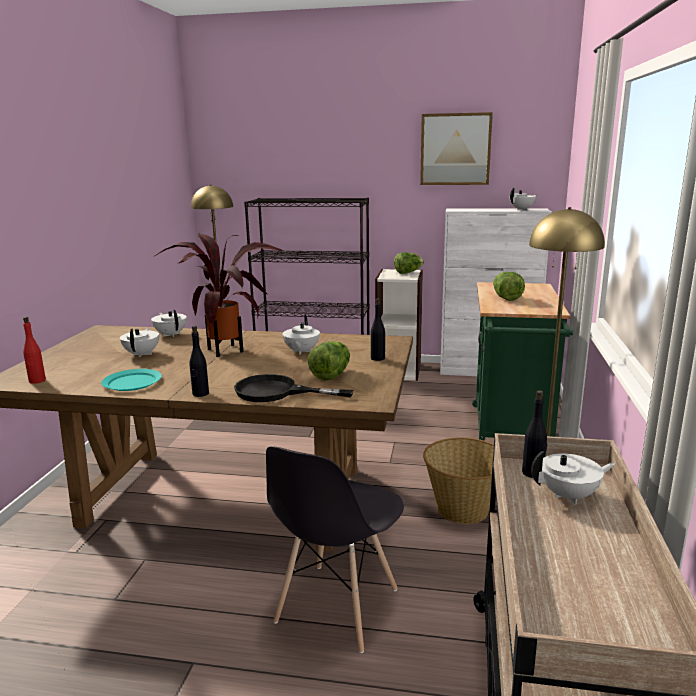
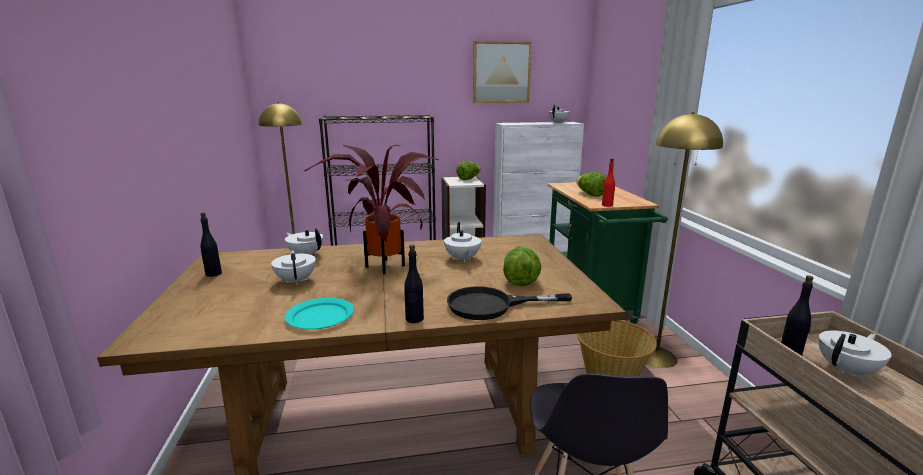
camera: 20 degrees left, 0 degrees up
(37, 381) = (193, 331): red bottle -> red bottle (607, 205)
(378, 358) = (540, 258): black bottle -> black bottle (214, 274)

